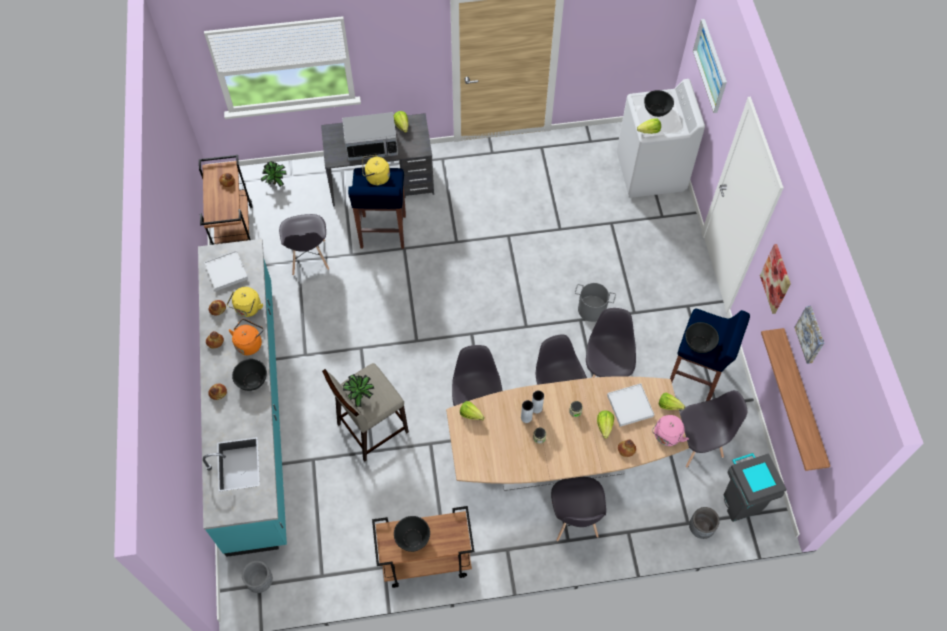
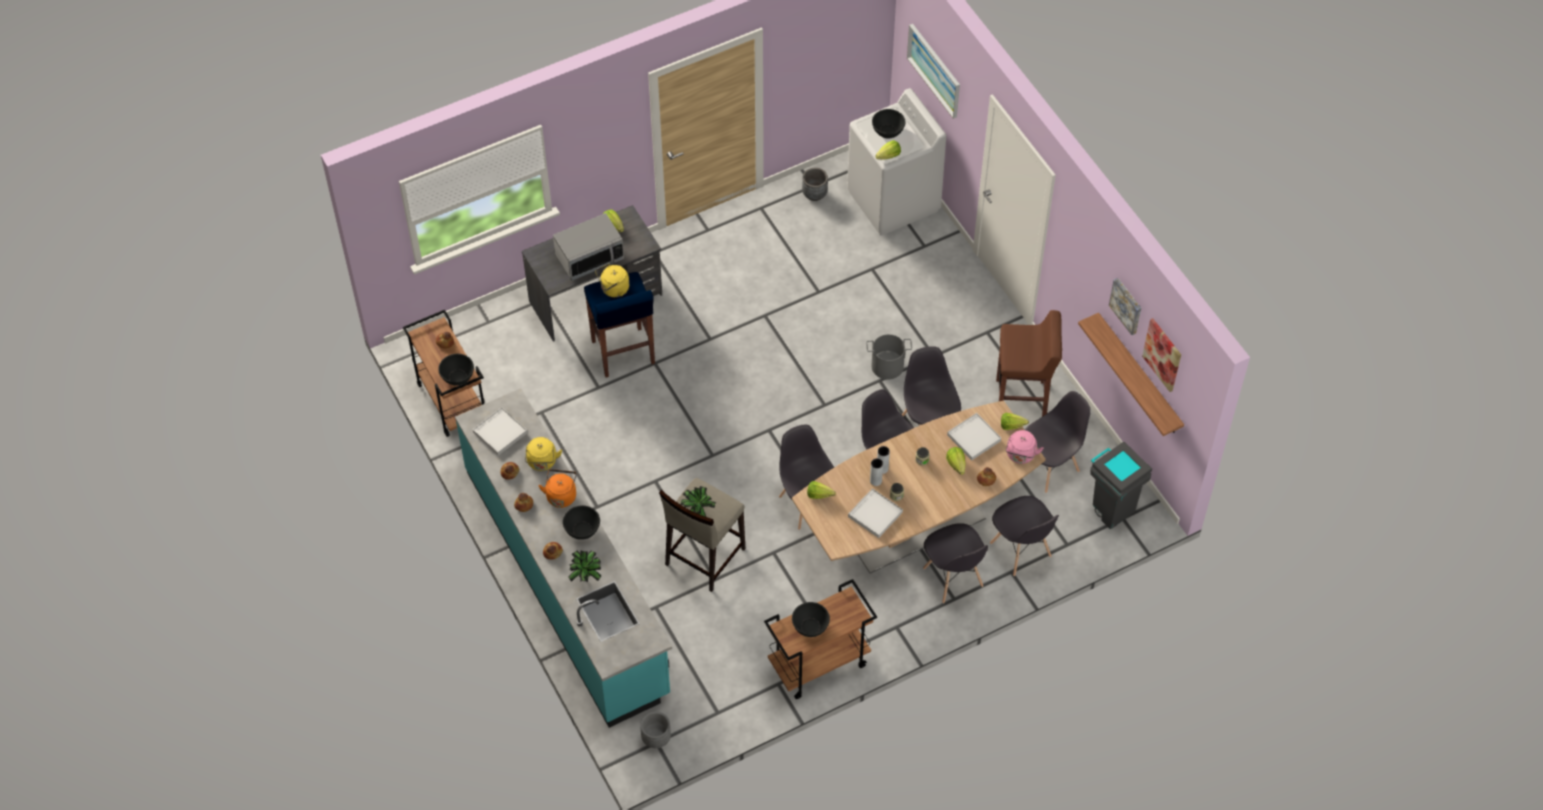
camera: 20 degrees left, 5 degrees down
(276, 183) = (474, 334): potted plant -> potted plant (586, 576)
(309, 258) = (552, 405): grey chair -> grey chair (1020, 550)
(513, 449) = (875, 514): none -> white tray
(695, 377) = (1022, 401): blue stool -> brown stool
(699, 343) = (1019, 357): black bowl -> black bowl (457, 377)
(700, 528) = (1081, 545): grey planter -> grey planter (814, 194)
(776, 279) = (1075, 266): picture -> picture (1162, 354)

